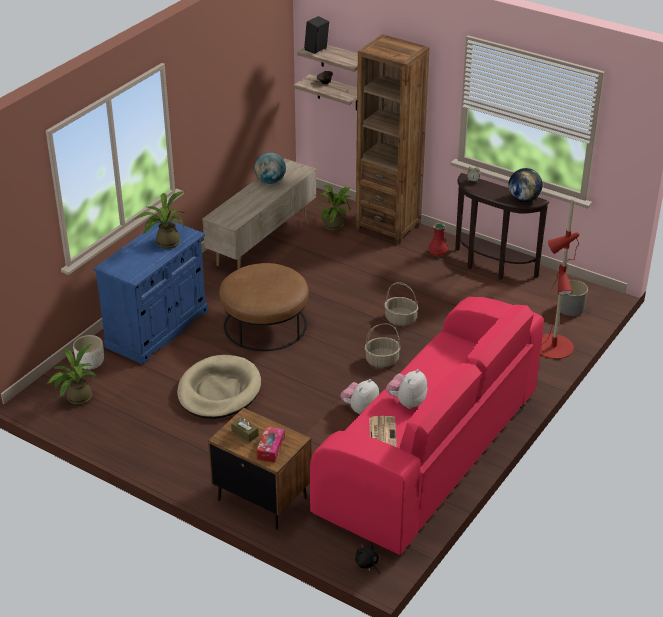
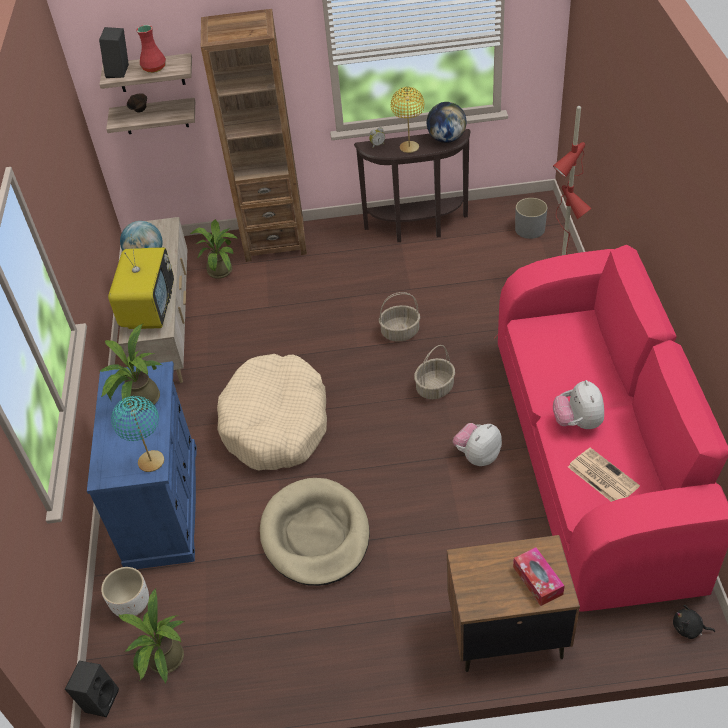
camera: 35 degrees left, 10 degrees up
(30, 394) = (99, 699): none -> black speaker
(137, 272) = (151, 461): none -> turquoise table lamp
(238, 210) = (149, 310): none -> television
(245, 433) = (489, 582): brown tissue box -> none
(265, 325) = (276, 423): brown ottoman -> beige dog bed
(360, 409) = (477, 456): plush toy -> plush toy turned 45 degrees clockwise
(438, 252) = (353, 242): red vase -> red vase (154, 68)
(492, 192) = (409, 147): none -> yellow table lamp

